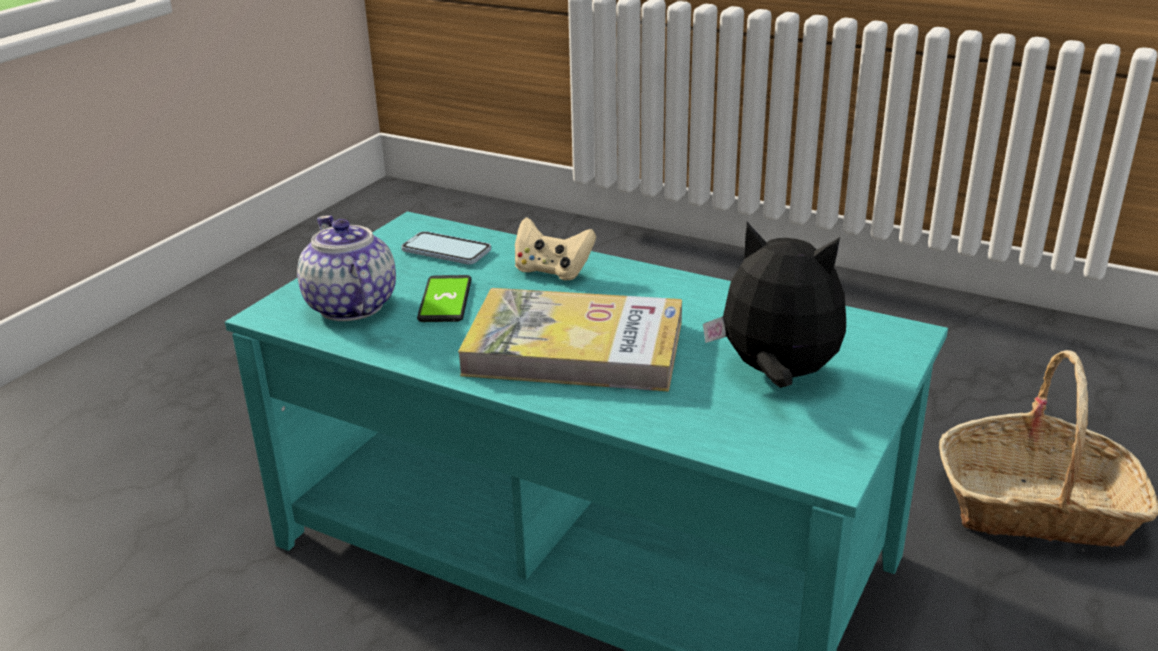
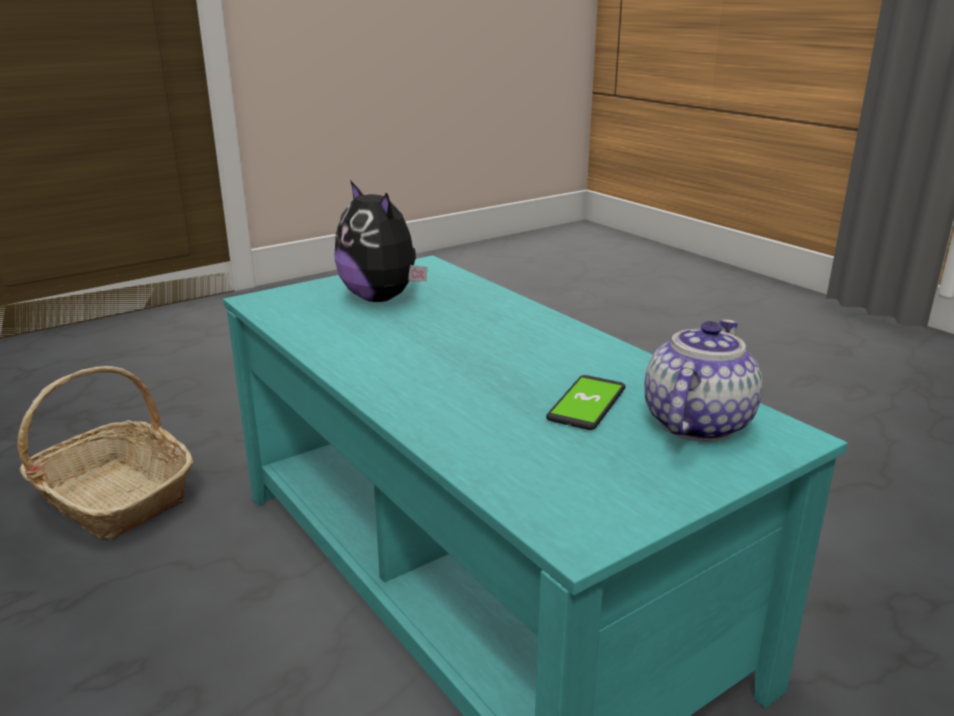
camera: 155 degrees left, 5 degrees down
(349, 306) = (695, 422): teapot -> teapot turned 150 degrees counterclockwise
(446, 251) = (552, 469): phone -> none
(552, 271) = (450, 408): beige game controller -> none
(575, 348) = (499, 339): book -> none

